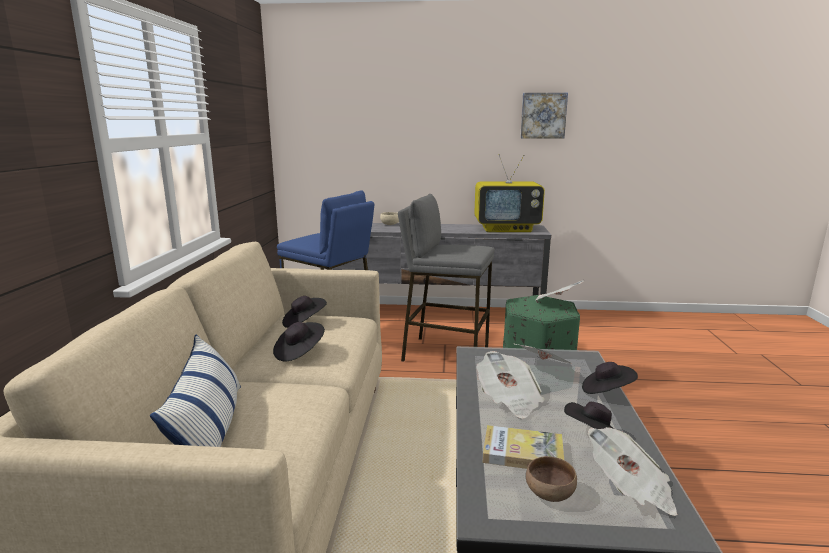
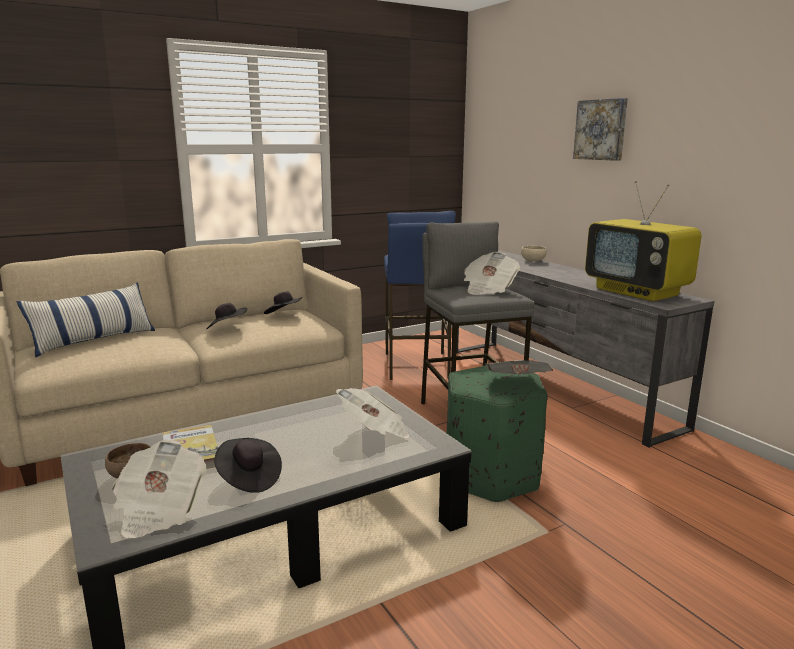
camera: 55 degrees right, 0 degrees up
(509, 400) = (284, 429): newspaper -> newspaper (488, 289)
(543, 115) = (734, 124): picture -> picture (601, 130)
(606, 391) = (358, 470): black hat -> none

